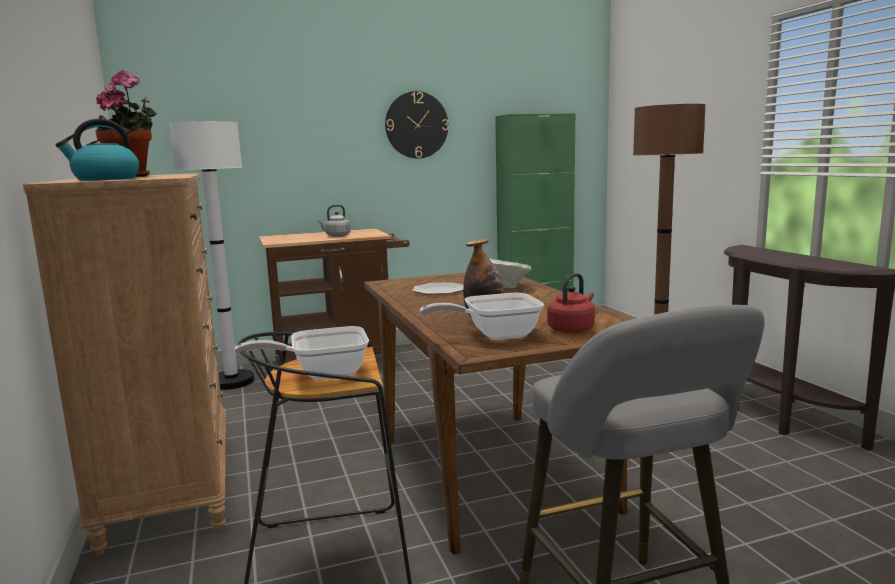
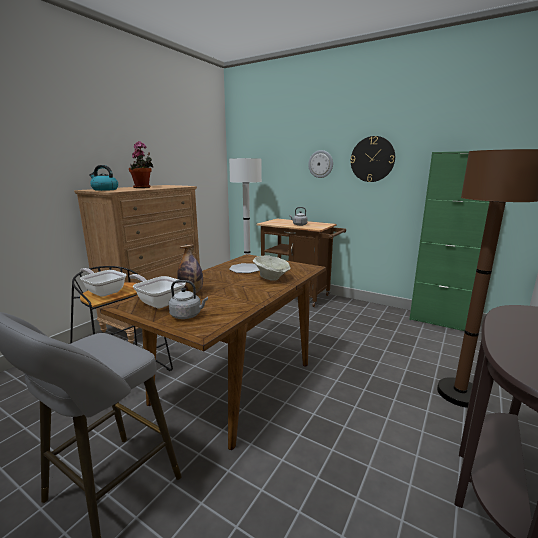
camera: 50 degrees right, 5 degrees up
(335, 133) = (320, 164): none -> wall clock
(572, 329) = (187, 315): red kettle -> grey kettle

